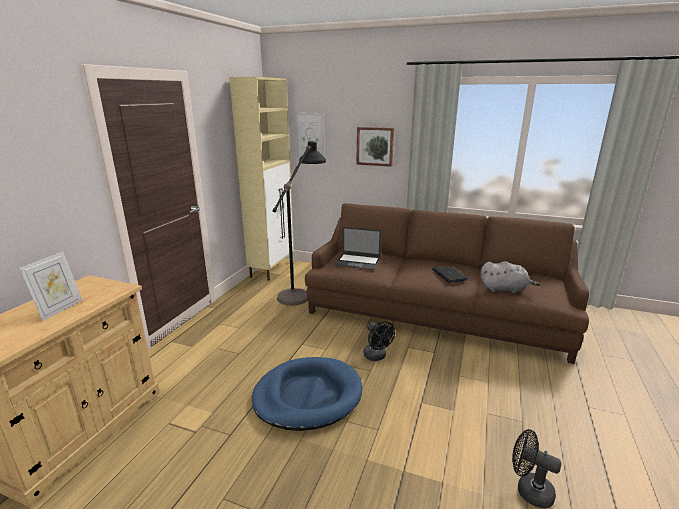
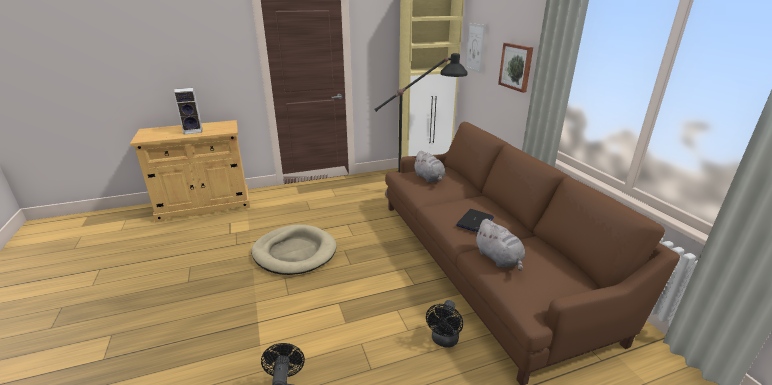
camera: 50 degrees right, 5 degrees up
(60, 309) = (194, 131): picture frame -> speaker
(307, 396) = (294, 252): blue dog bed -> beige dog bed
(357, 262) = (429, 178): laptop -> grey plush toy
(377, 357) = (371, 260): black fan -> black fan (444, 341)

